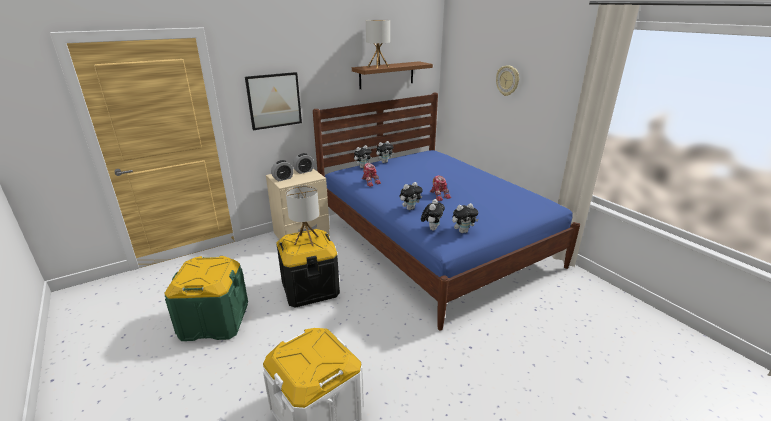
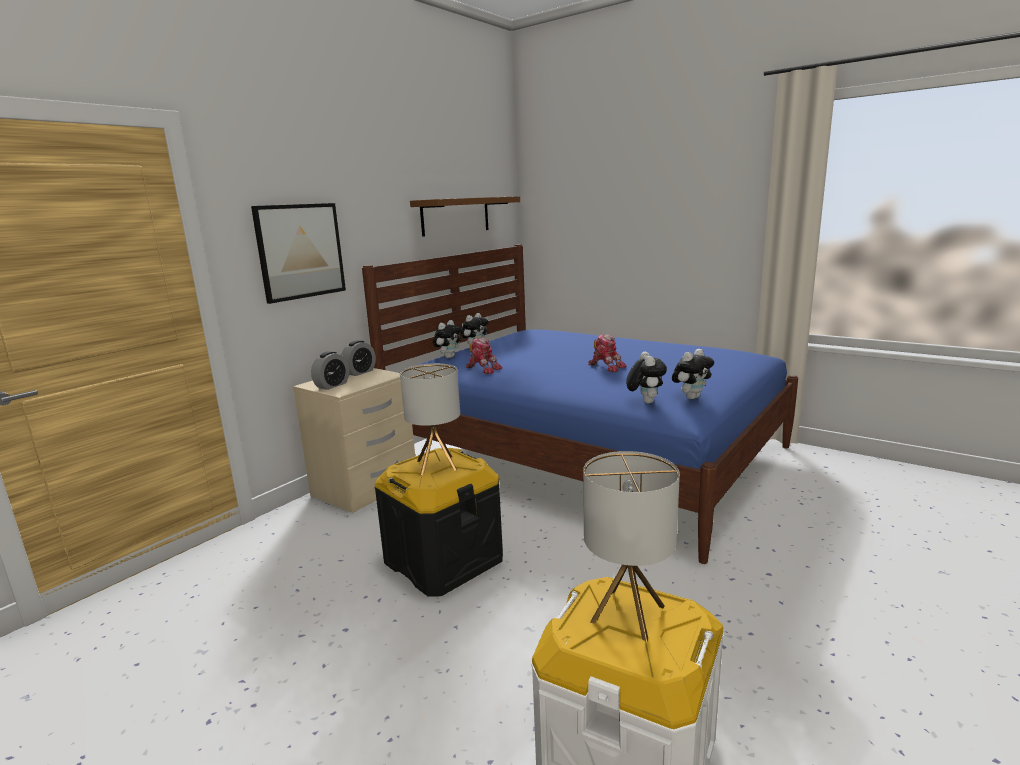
camera: 20 degrees left, 10 degrees down
(214, 321) = (291, 665): green storage box -> none
(378, 67) = (450, 198): table lamp -> table lamp (627, 613)
(410, 208) = (583, 386): plush toy -> none
(507, 80) = (640, 204): wall clock -> none

